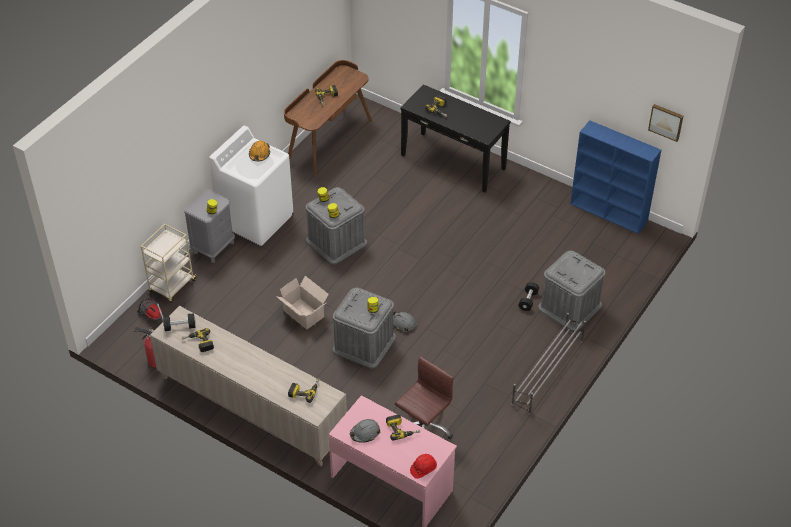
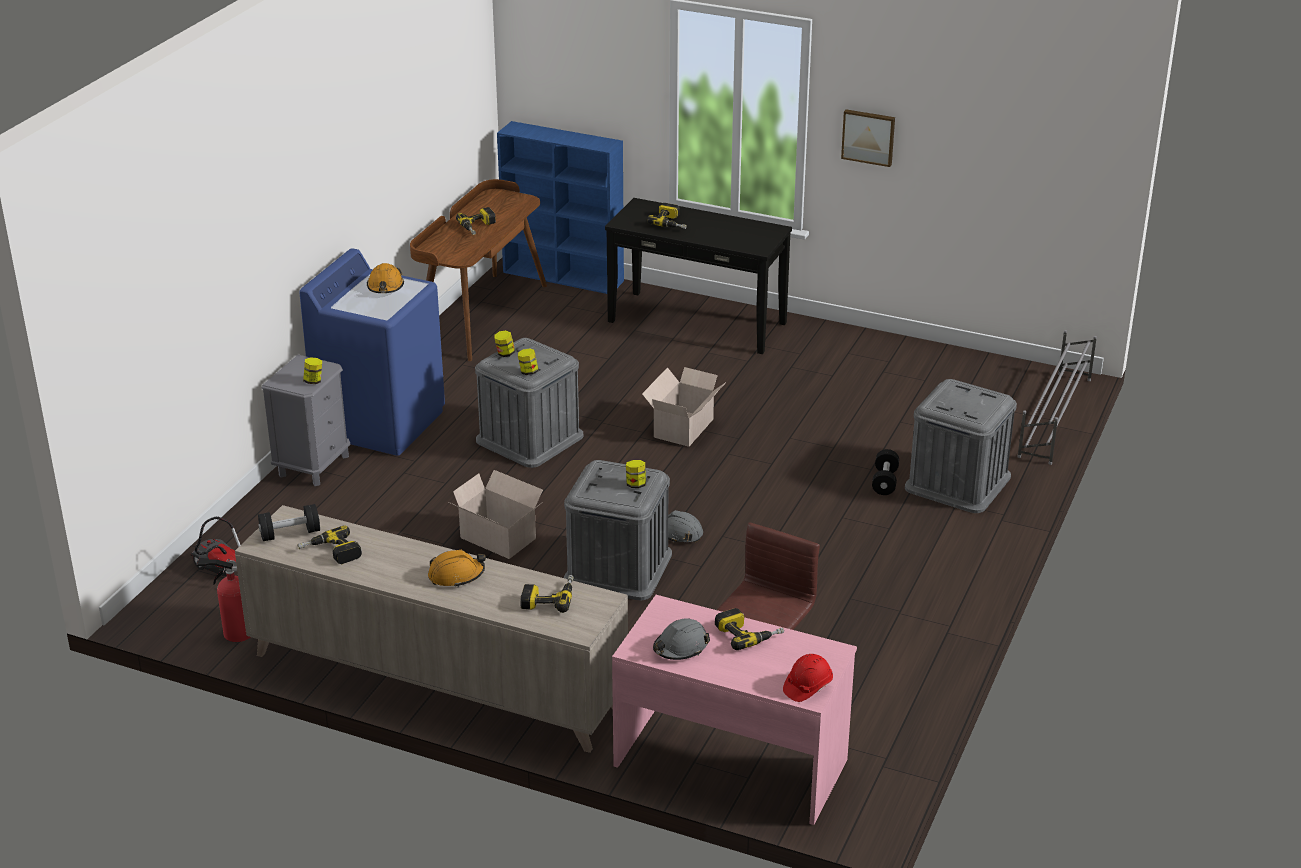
camera: 10 degrees left, 15 degrees down
(172, 286) = (249, 525): beige cart -> none
(256, 219) = (380, 422): white washing machine -> blue washing machine
(260, 368) = (456, 575): none -> orange hard hat
(425, 245) = (685, 427): none -> cardboard box
(547, 373) = (953, 573): grey shoe rack -> grey shoe rack (1054, 417)
(609, 213) = (975, 360): blue bookcase -> blue bookcase (564, 277)
(666, 121) = (1064, 163): picture -> picture (868, 137)

